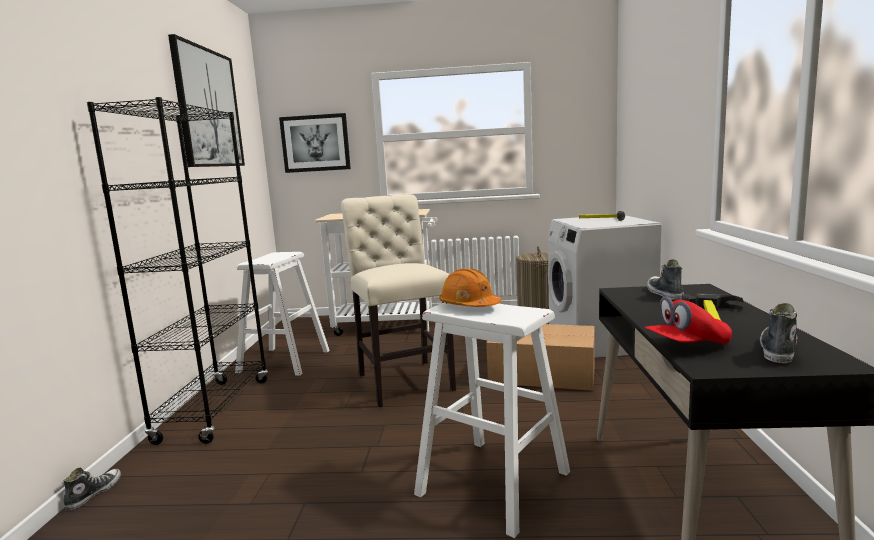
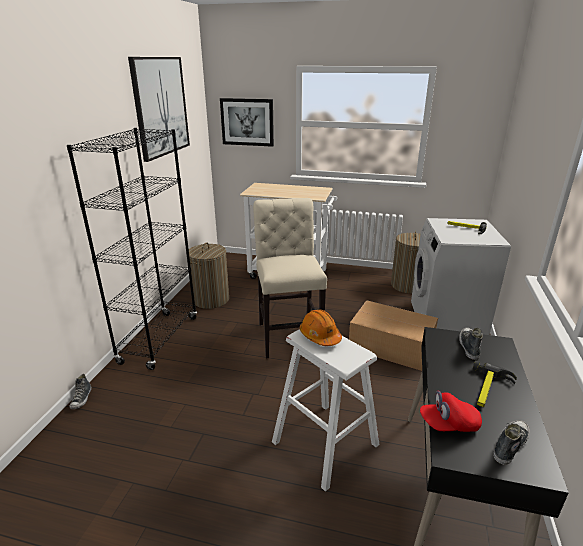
camera: 10 degrees right, 15 degrees up
(93, 493) = (82, 399): shoe -> shoe turned 150 degrees clockwise
(284, 361) = (211, 299): white stool -> laundry basket

